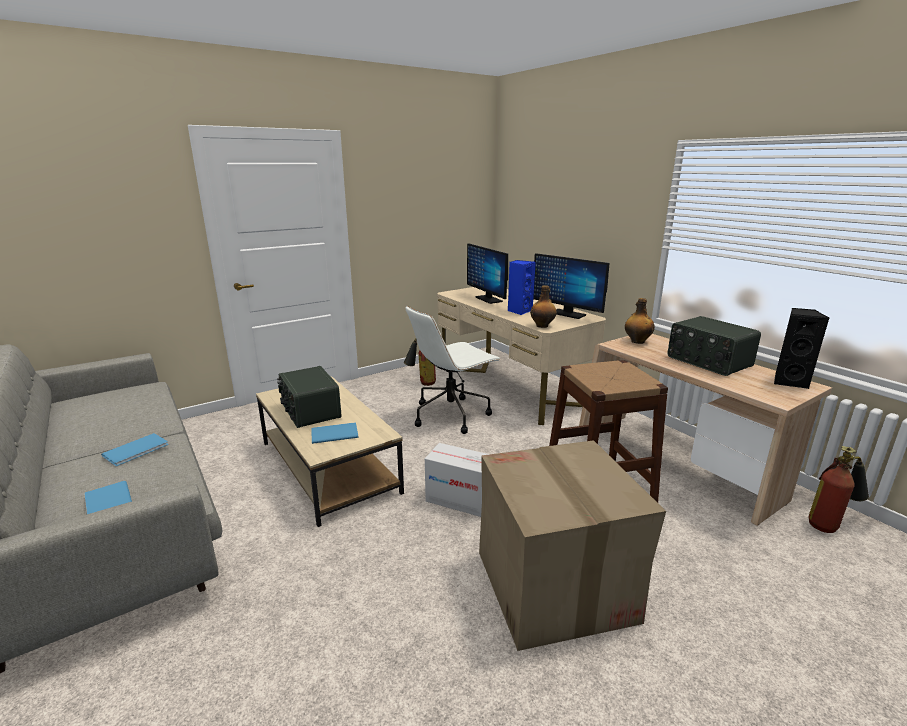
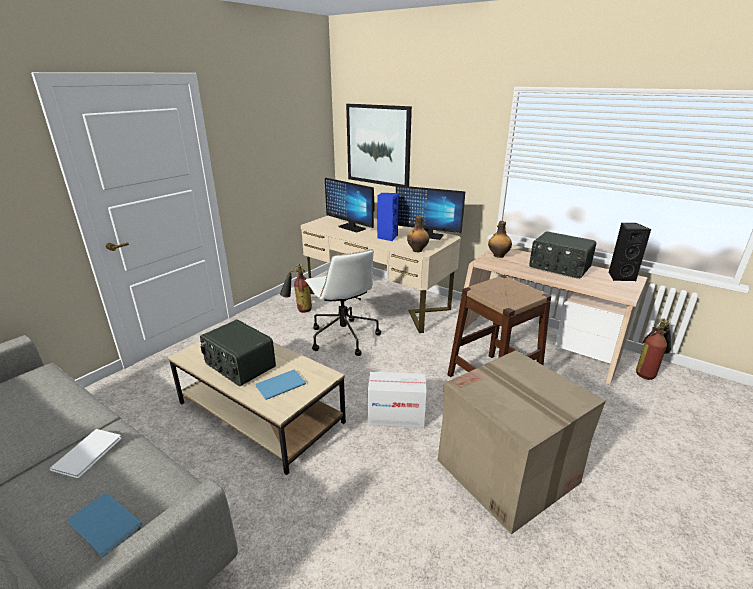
camera: 20 degrees left, 5 degrees up
(138, 450) = (90, 452): blue book -> white book
(451, 414) = (343, 337): white office chair -> white office chair turned 60 degrees counterclockwise
(535, 212) = (378, 145): none -> picture

